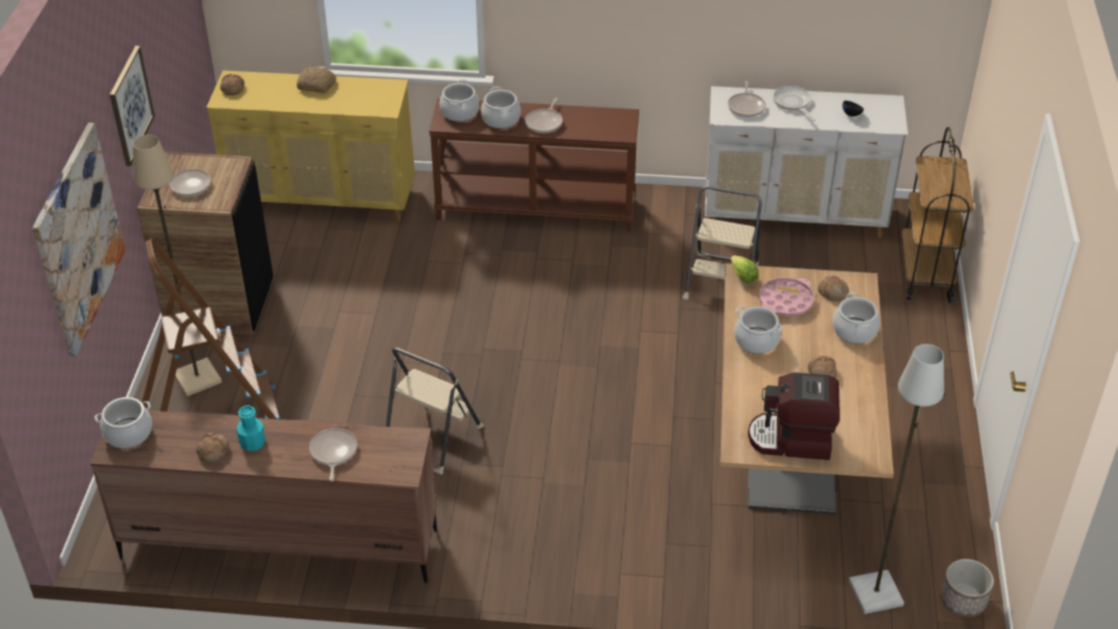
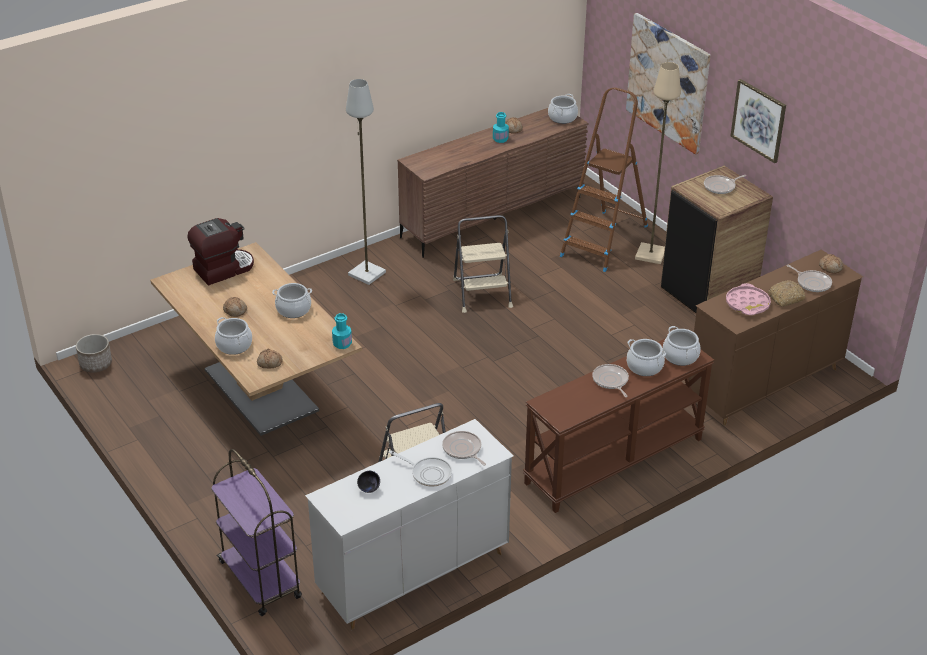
camera: 140 degrees right, 5 degrees down
(322, 198) = (764, 384): yellow cabinet -> brown cabinet
(333, 453) = (456, 152): frying pan -> frying pan (812, 283)
(742, 276) = (342, 344): lettuce -> turquoise bottle
(785, 301) = (297, 342): pink tray -> pink tray (747, 304)
(877, 593) = (150, 344): grey floor lamp -> grey floor lamp (366, 274)
(926, 270) = (260, 581): brown cart -> purple cart

